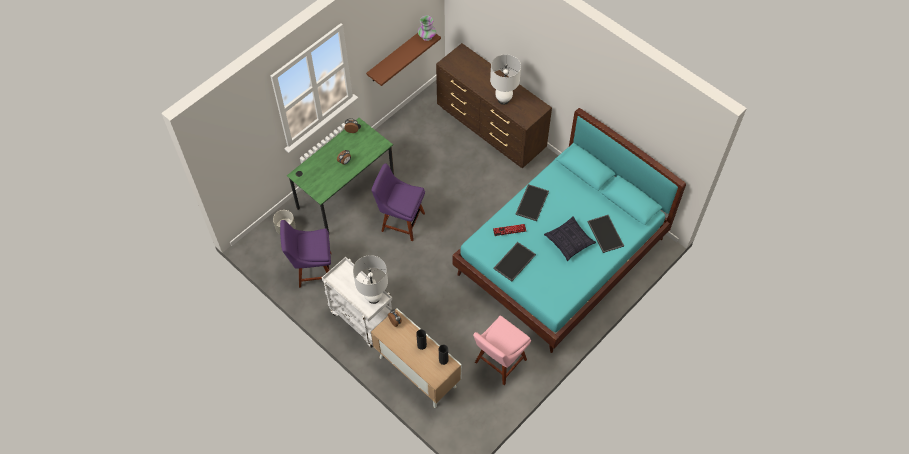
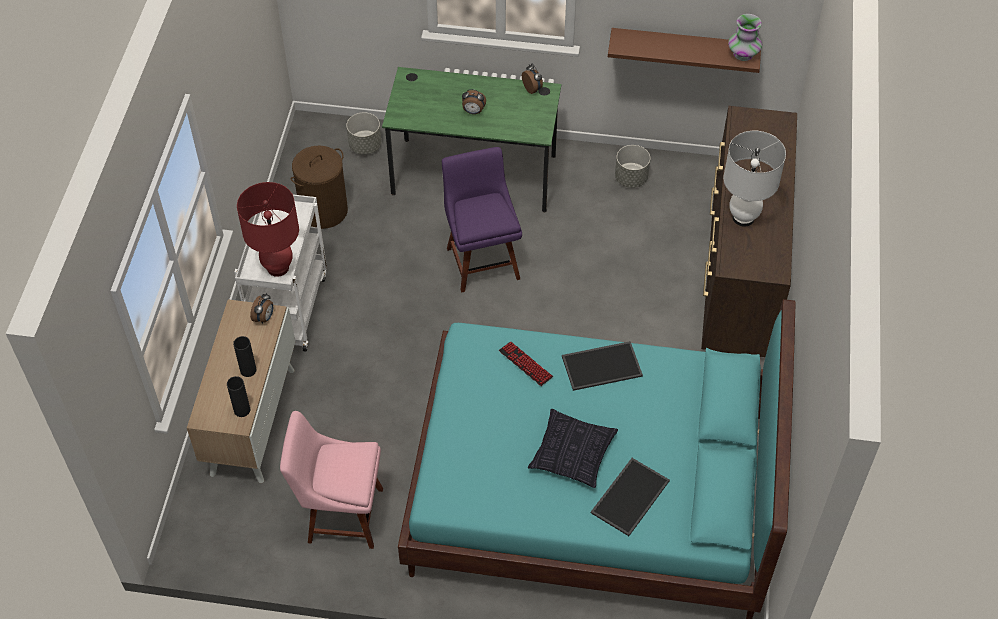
camera: 55 degrees right, 5 degrees down
(312, 270) = (324, 210): purple chair -> brown laundry basket
(373, 298) = (278, 268): white table lamp -> red table lamp
(403, 133) = (631, 178): none -> grey planter
(514, 261) = (475, 400): tray -> none

